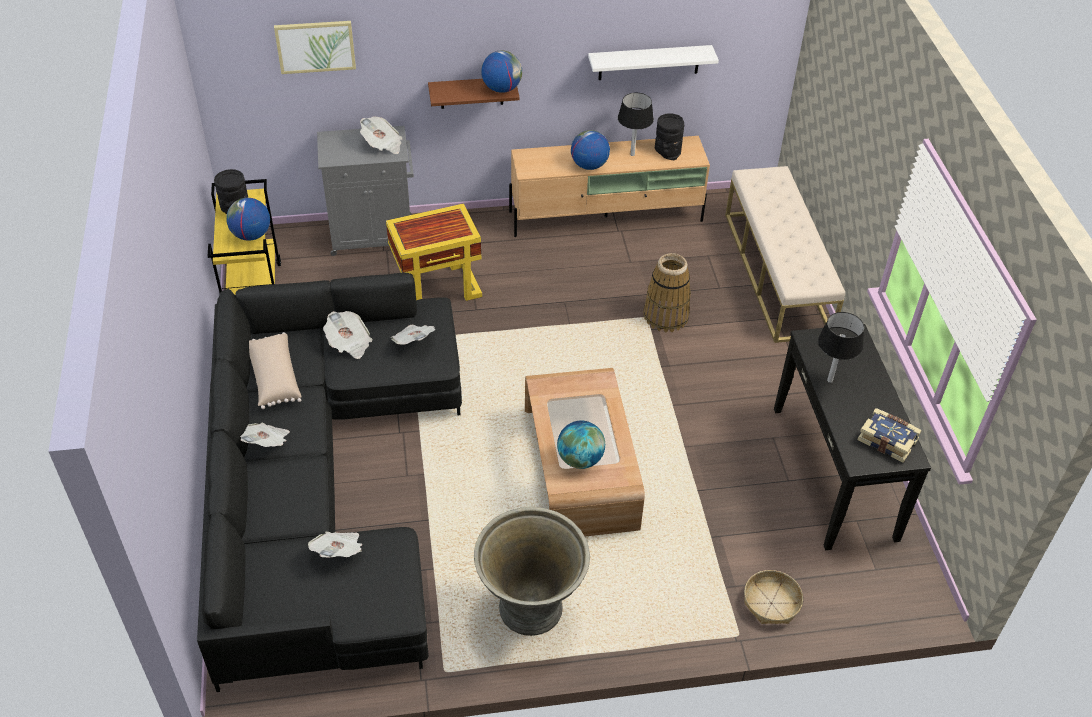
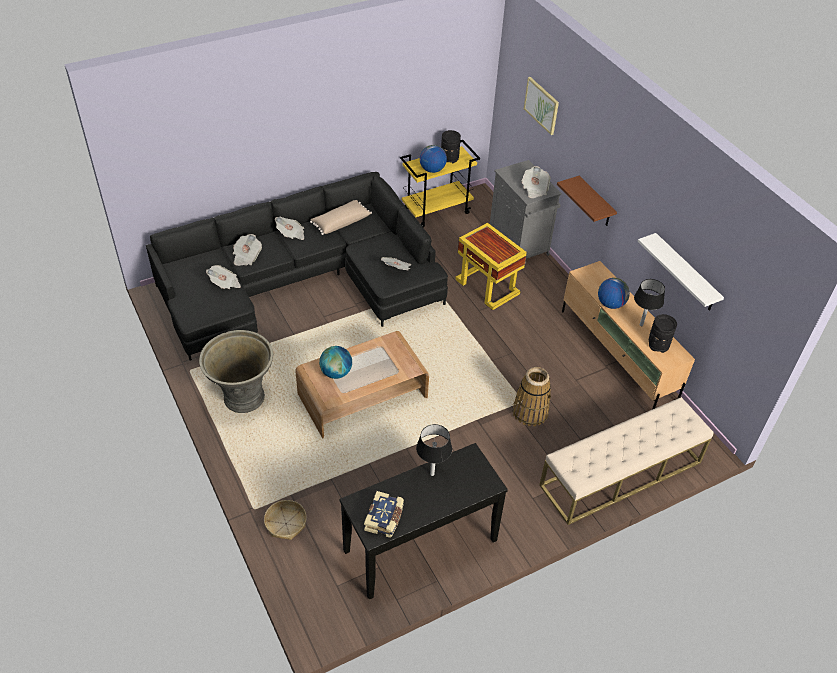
camera: 70 degrees right, 0 degrees up
(349, 343) = (382, 243): newspaper -> newspaper (246, 257)
(501, 88) = (597, 209): globe -> none

